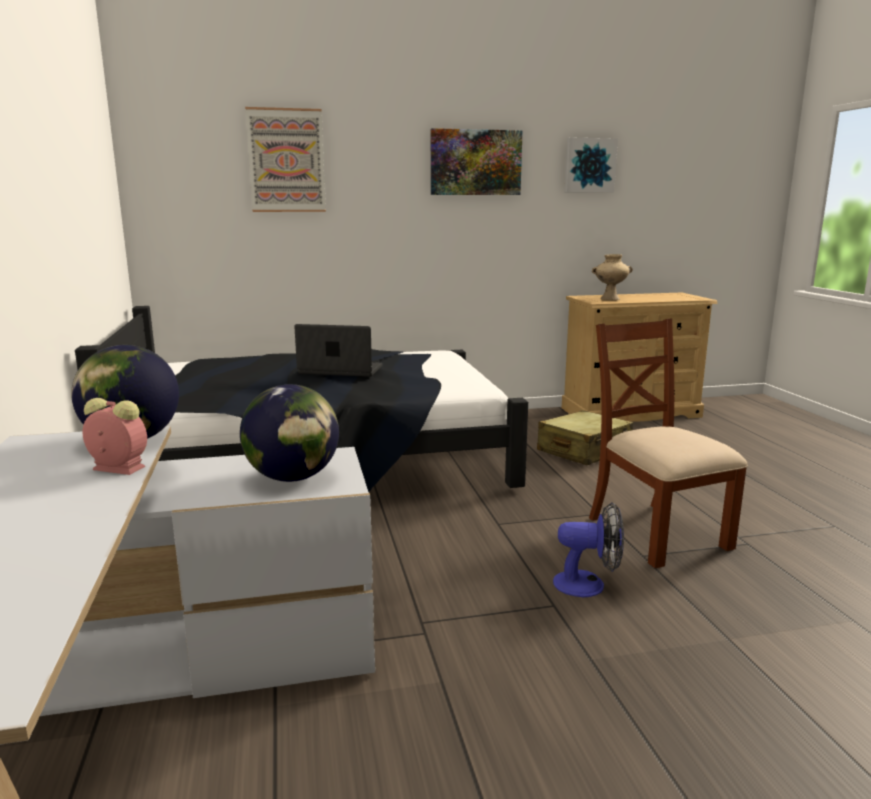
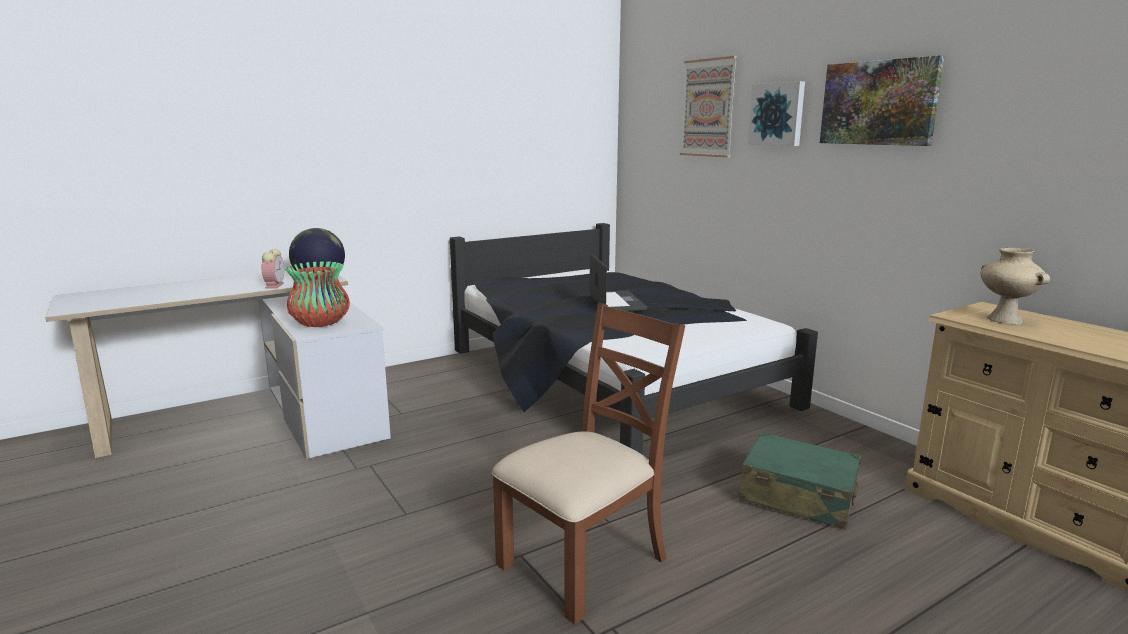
camera: 70 degrees right, 0 degrees up
(293, 478) = (320, 323): globe -> vase
(583, 451) = (797, 496): beige suitcase -> green suitcase
(588, 584) = (447, 527): fan -> none
(589, 165) = (1057, 100): picture -> picture (777, 114)

